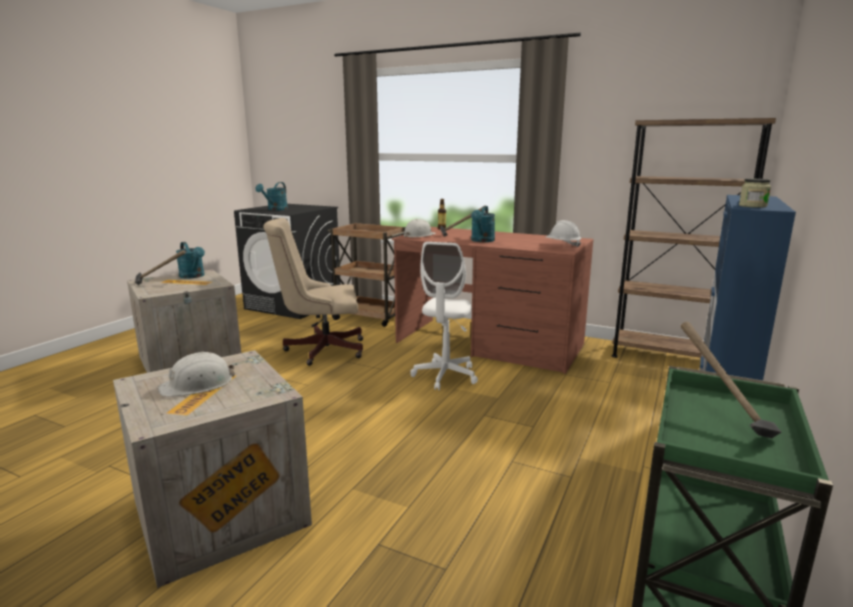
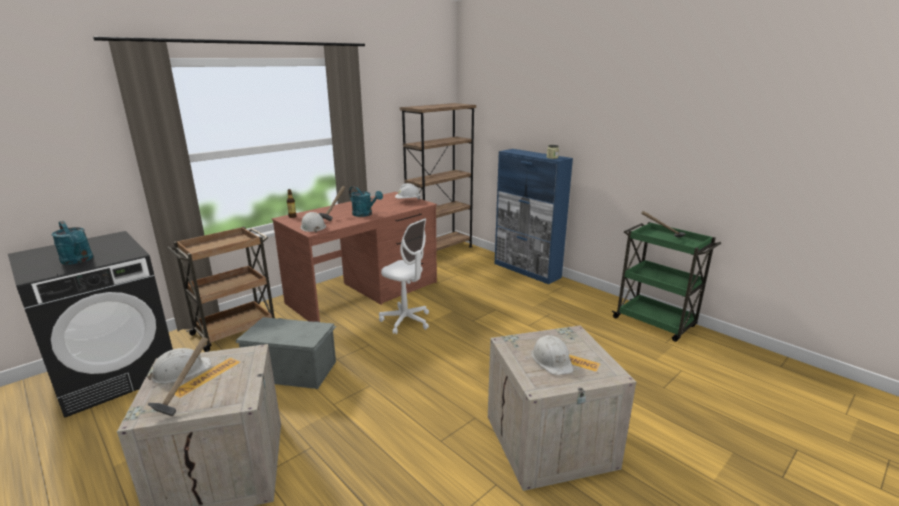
camera: 70 degrees left, 5 degrees up
(193, 276) = (181, 371): turquoise watering can -> white hard hat
(320, 349) = (292, 370): beige office chair -> grey storage box

